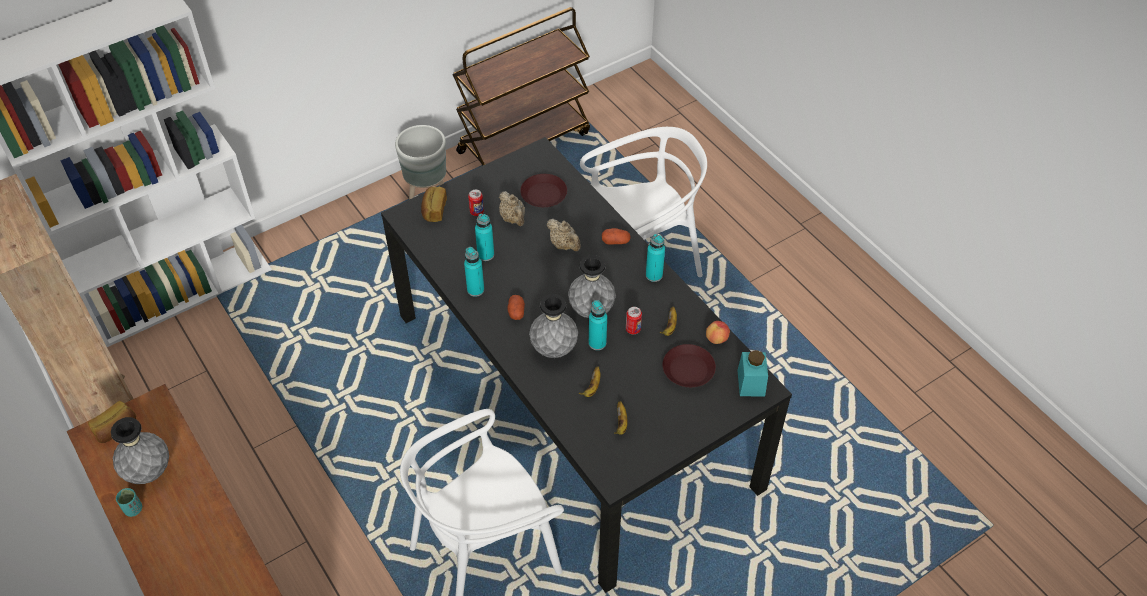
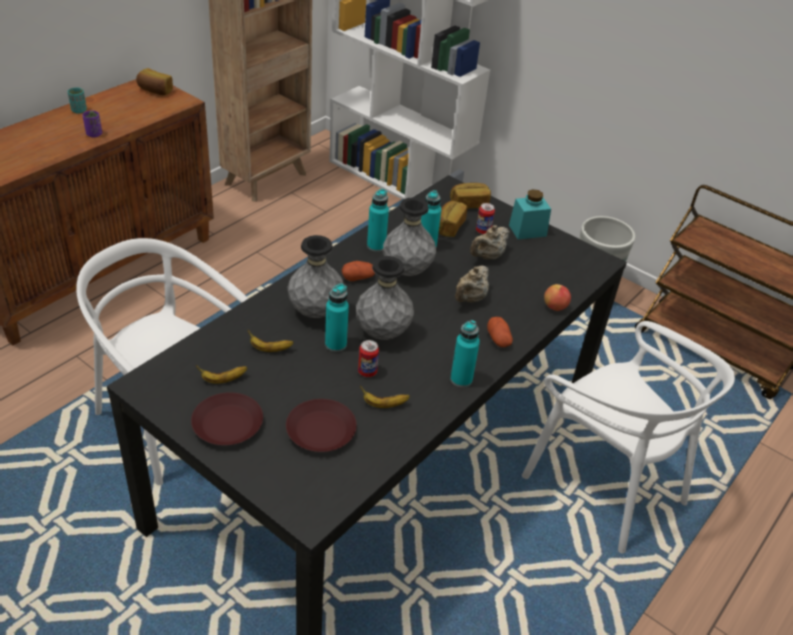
camera: 70 degrees right, 10 degrees down
(149, 472) = (115, 110): grey vase -> grey vase (407, 271)
(198, 495) = (94, 134): none -> purple cup
(463, 233) = (448, 227): none -> bread
(544, 194) = (538, 273): brown plate -> brown plate (228, 424)
(716, 339) = (381, 453): apple -> apple (555, 307)
(751, 383) = (317, 499): turquoise jar -> turquoise jar (527, 230)

